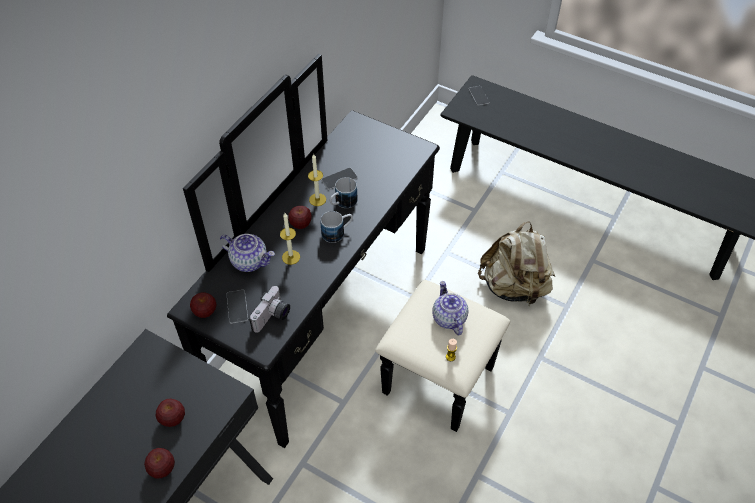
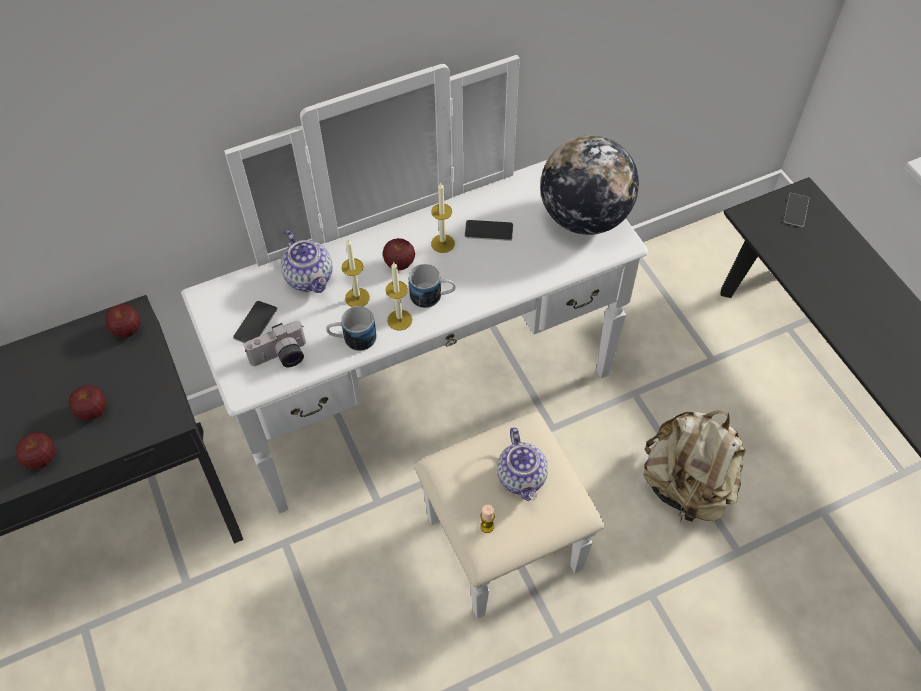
camera: 35 degrees right, 5 degrees up
(205, 312) = (219, 310): apple -> apple (127, 330)
(328, 256) = (399, 320): none -> candle
(342, 203) = (467, 263): mug -> mug (352, 339)
(349, 333) = (444, 426): black dresser -> white dresser
(389, 144) = (584, 217): none -> globe
(448, 318) = (522, 477): teapot -> teapot turned 150 degrees clockwise

